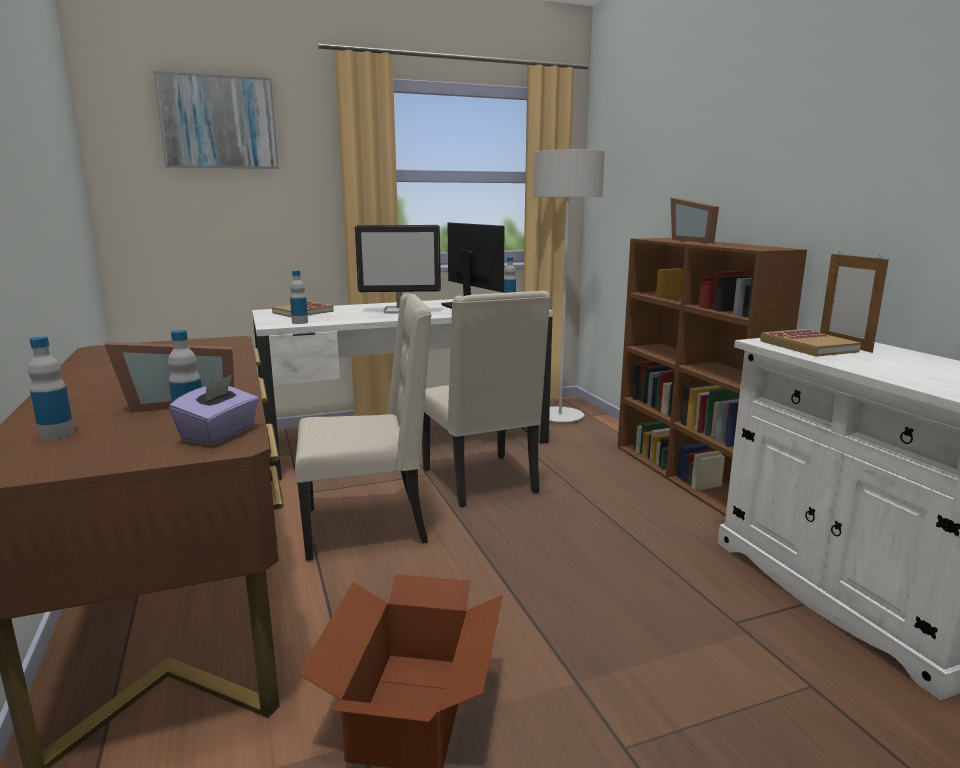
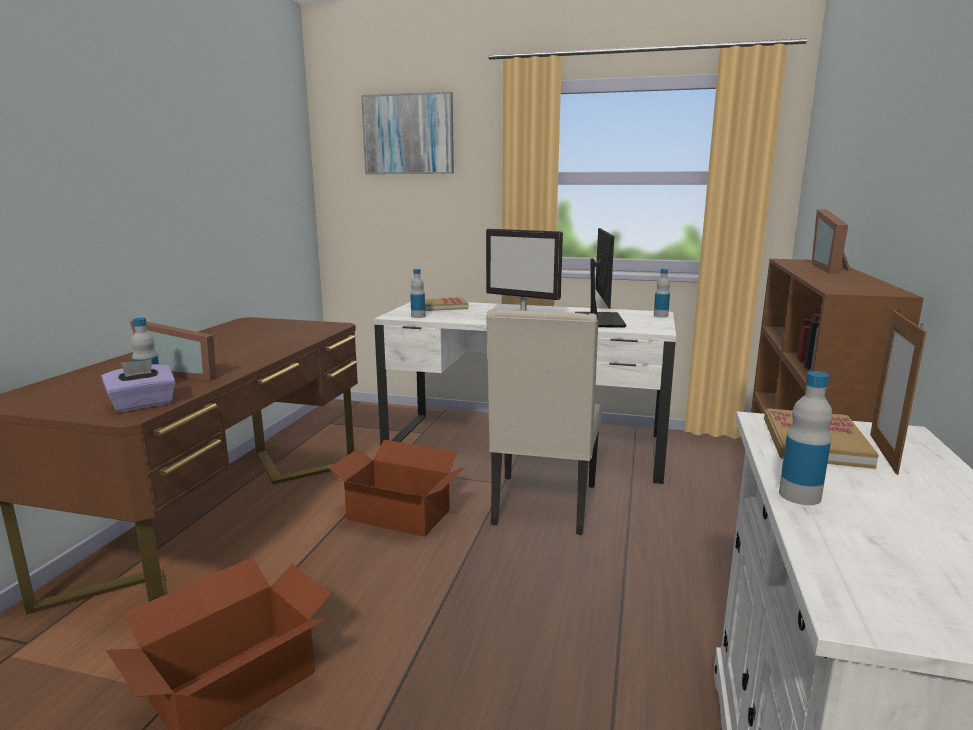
camera: 35 degrees right, 0 degrees up
(57, 434) = (81, 382): bottle -> bottle (799, 495)
(368, 526) = (398, 515): beige chair -> cardboard box
(560, 417) = (714, 458): grey floor lamp -> none

